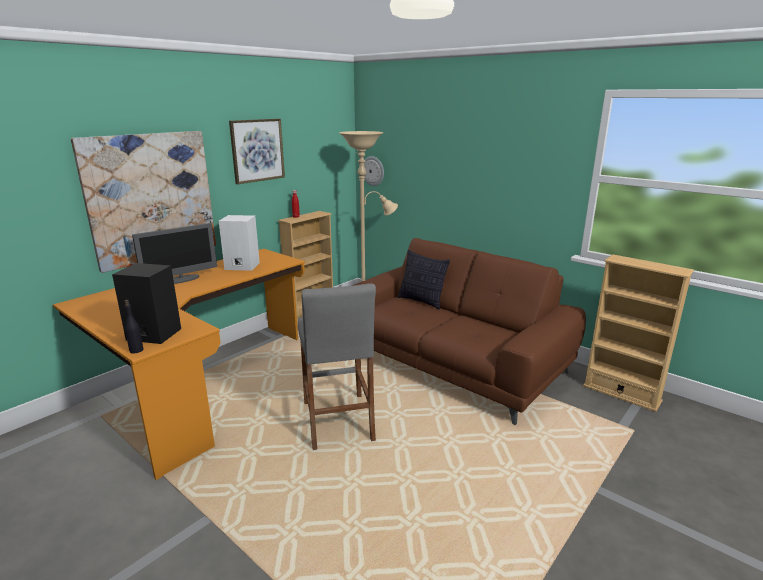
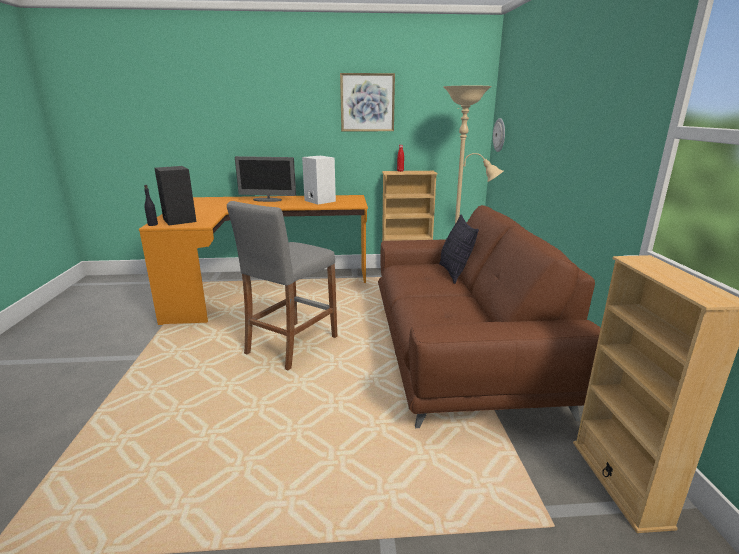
camera: 45 degrees right, 0 degrees up
(151, 198) = (264, 133): picture -> none

